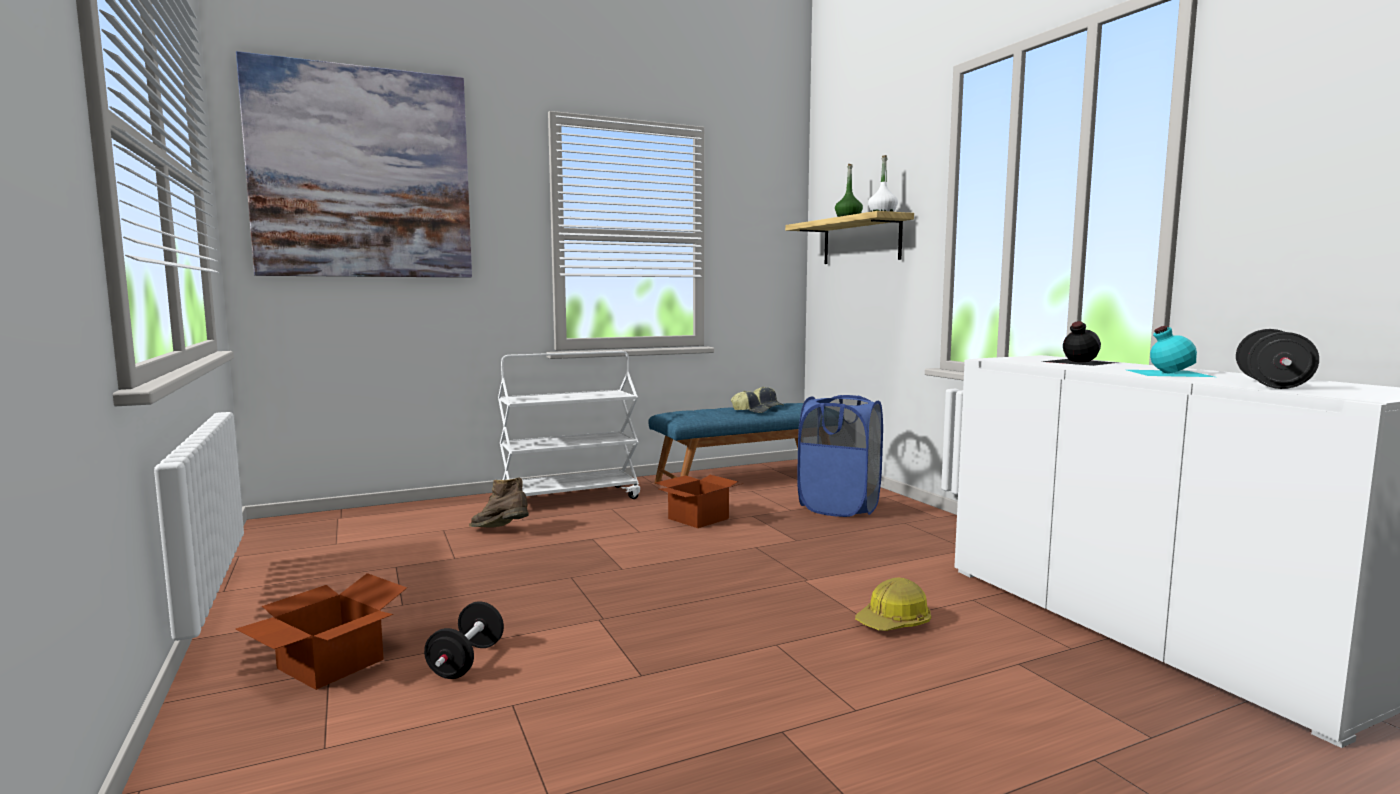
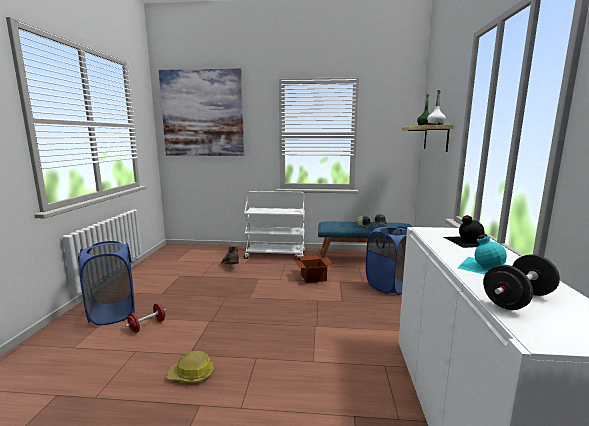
camera: 30 degrees right, 5 degrees up
(327, 664) = (113, 313): cardboard box -> blue laundry basket
(466, 661) = (147, 326): black dumbbell -> red dumbbell
(894, 622) = (324, 365): hard hat -> hard hat (192, 375)

